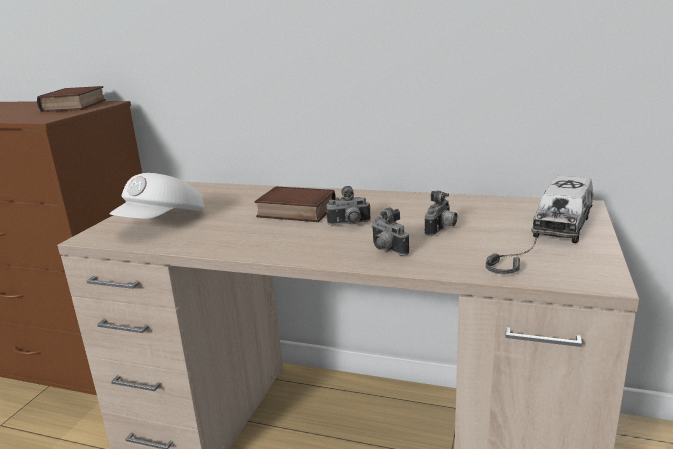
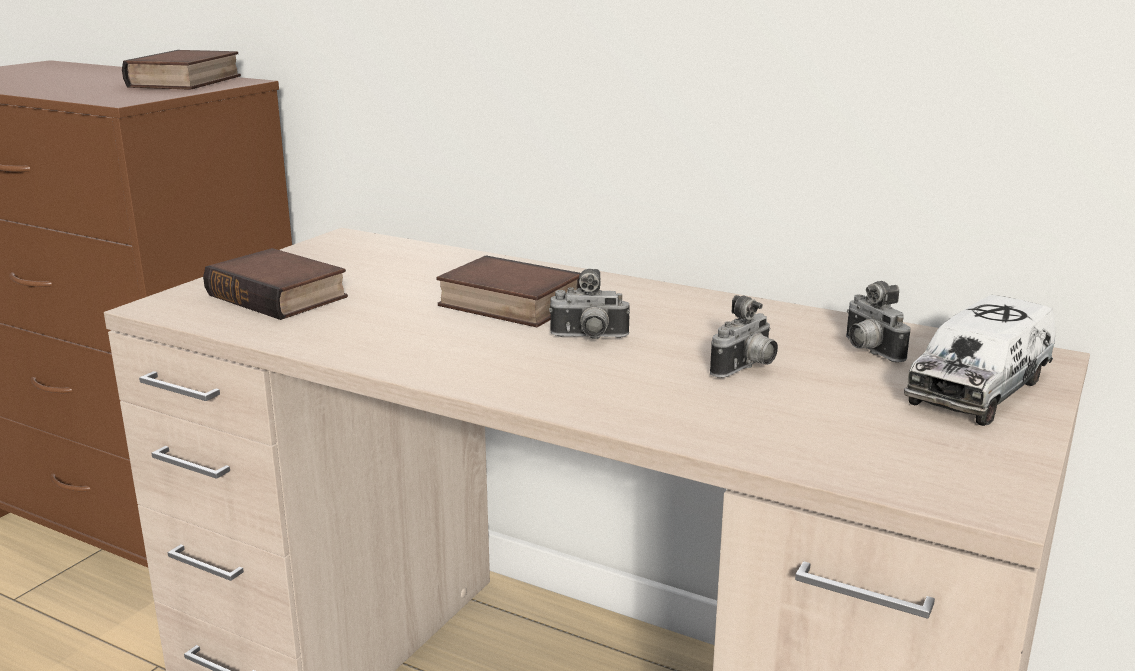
camera: 10 degrees right, 0 degrees up
(162, 222) = (281, 295): white cap -> book
(386, 250) = (627, 392): camera -> camera (868, 351)
(511, 259) = (843, 439): headphones -> none

